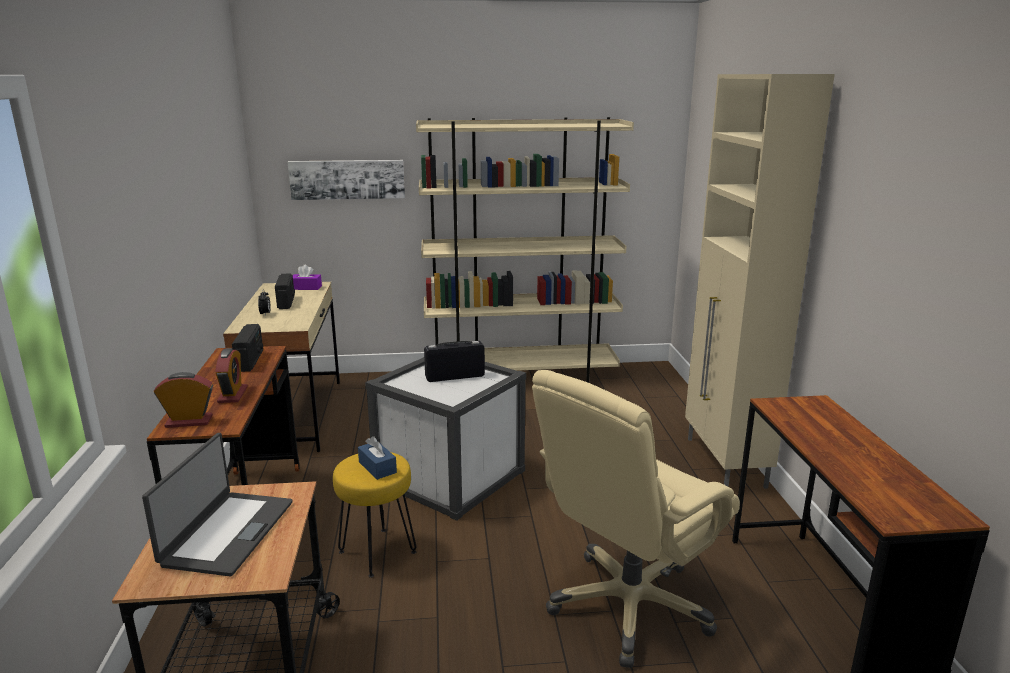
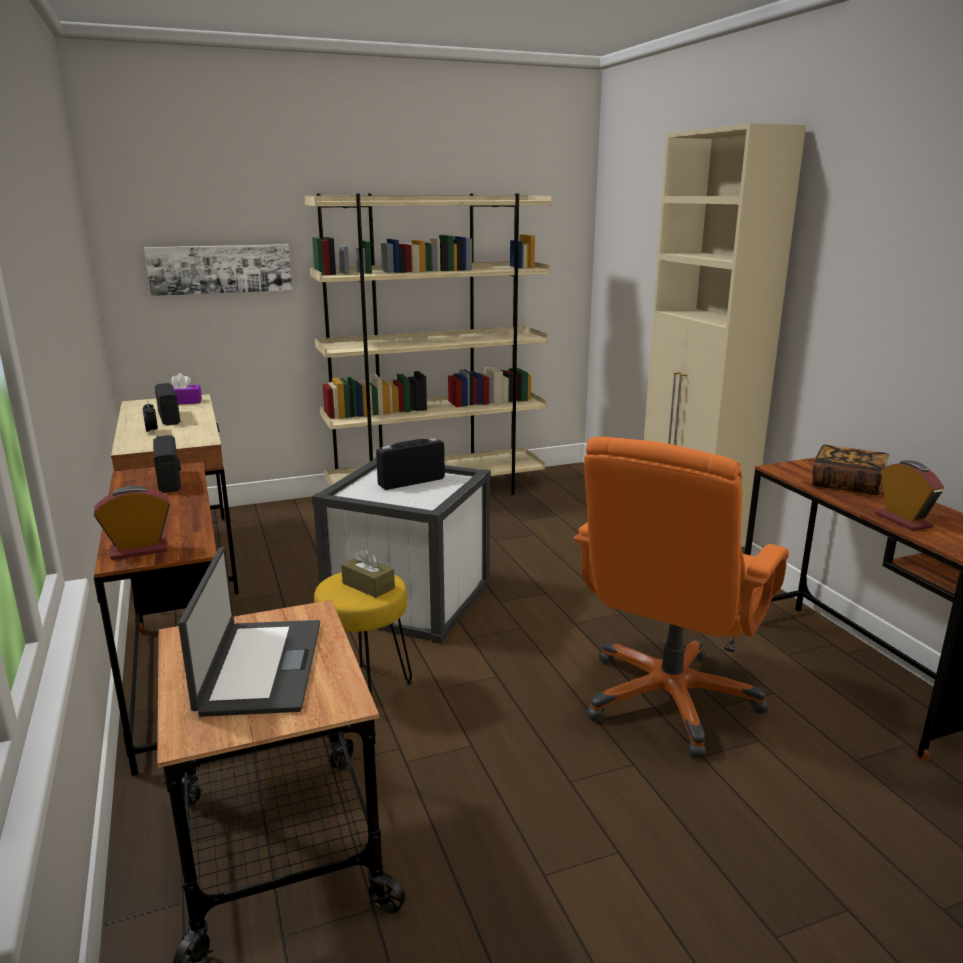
camera: 15 degrees left, 0 degrees up
(232, 395) = (175, 517): alarm clock -> alarm clock (903, 520)
(377, 467) = (368, 586): blue tissue box -> brown tissue box
(629, 606) = (669, 699): beige office chair -> orange office chair
(827, 430) = (847, 485): none -> book

